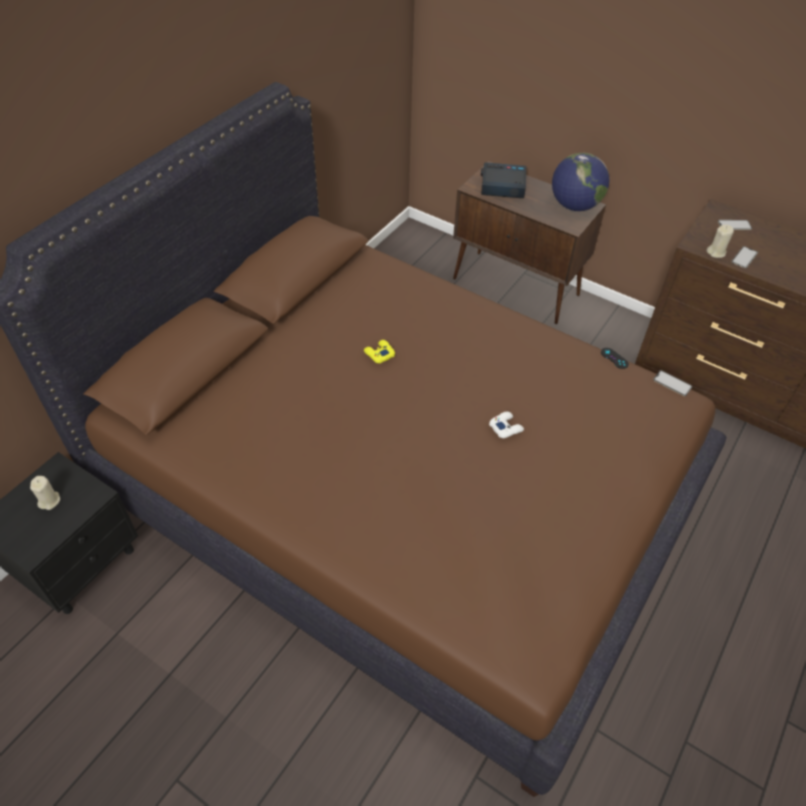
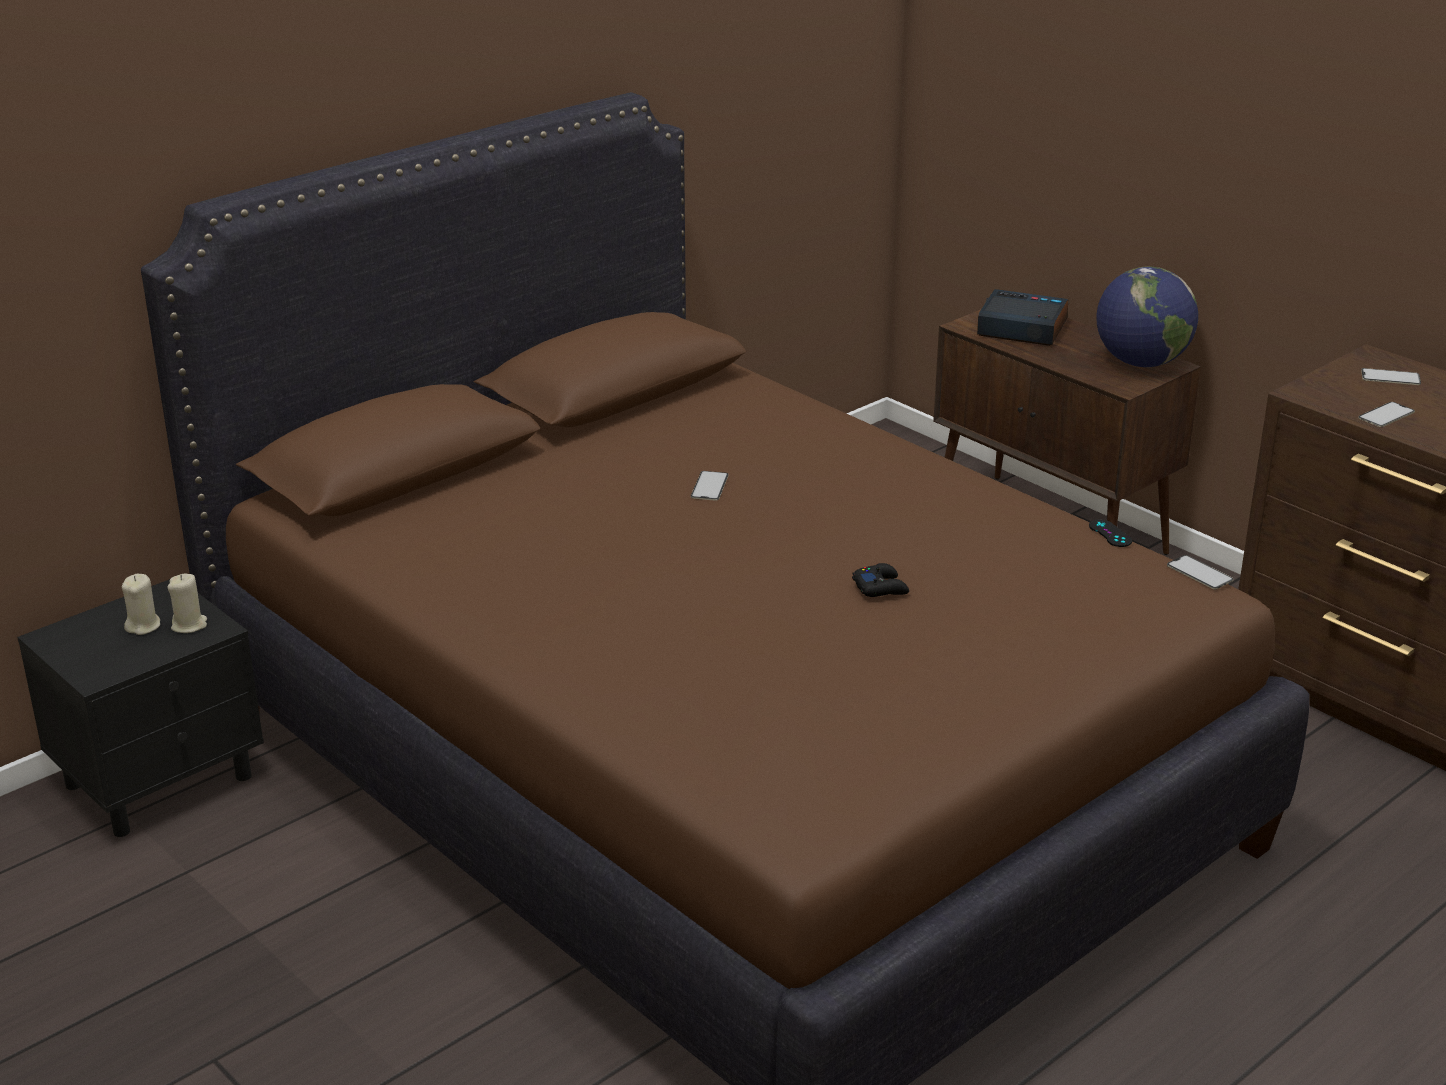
camera: 15 degrees right, 20 degrees down
(379, 354) = (709, 486): yellow game controller -> phone
(506, 427) = (880, 587): white game controller -> black game controller
(716, 252) = (1337, 405): beige candle -> beige candle (189, 625)

